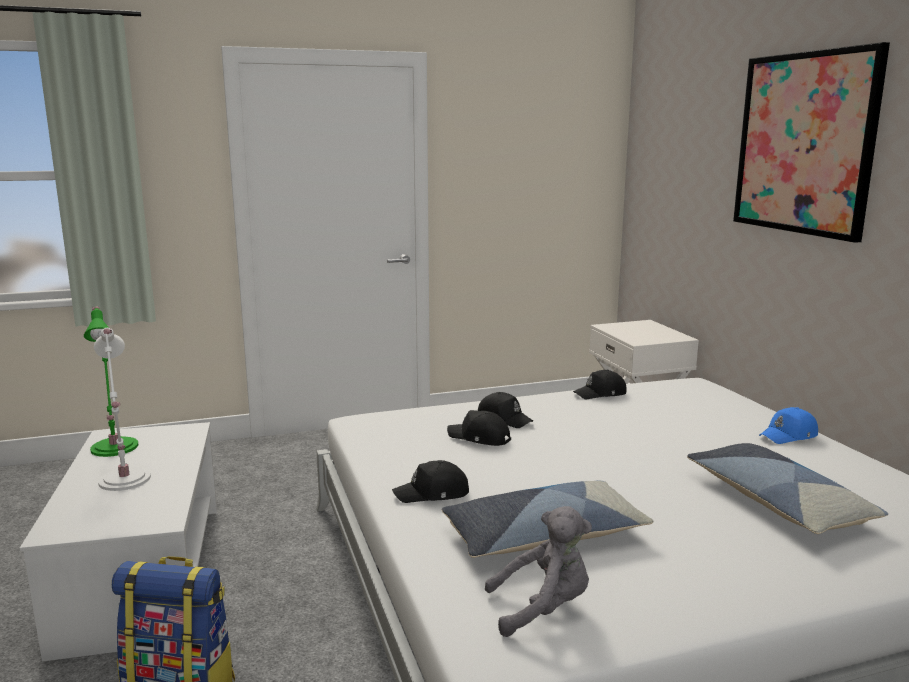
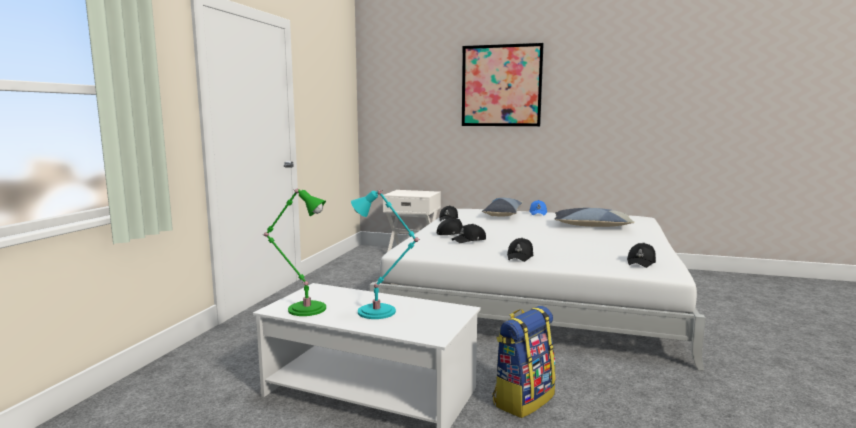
camera: 55 degrees left, 5 degrees down
(124, 481) = (380, 312): white table lamp -> turquoise table lamp
(543, 536) = (583, 252): pillow -> pillow (503, 214)
(543, 609) = (641, 262): grey plush toy -> black cap

